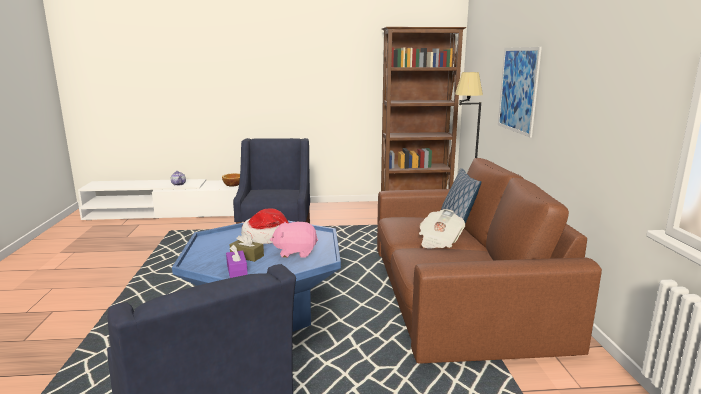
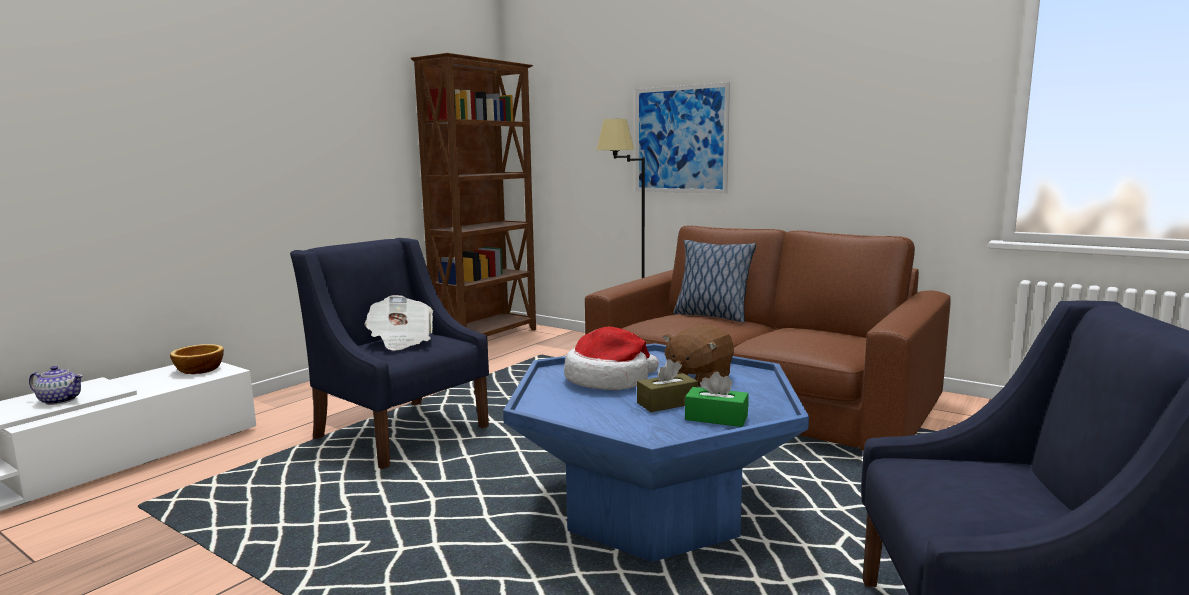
camera: 50 degrees left, 5 degrees down
(237, 270) = (716, 418): purple tissue box -> green tissue box
(295, 252) = (698, 378): pink plush toy -> brown plush toy
(439, 241) = (755, 327): newspaper -> newspaper (401, 341)

